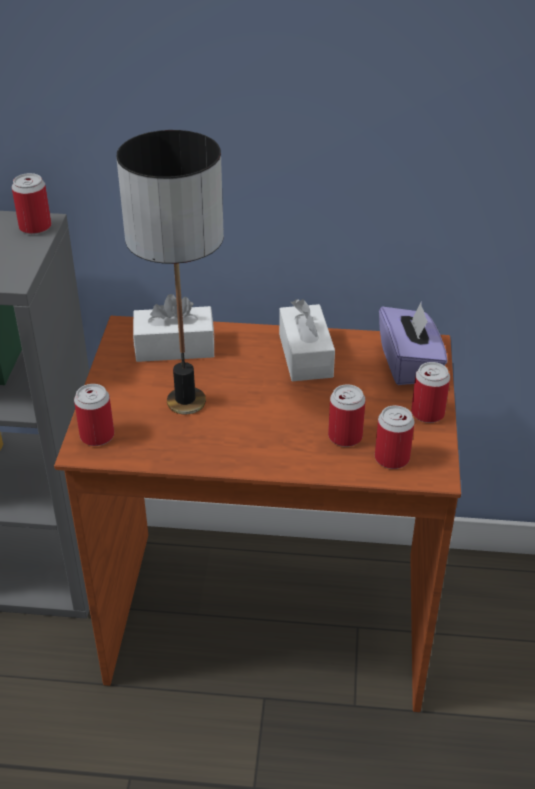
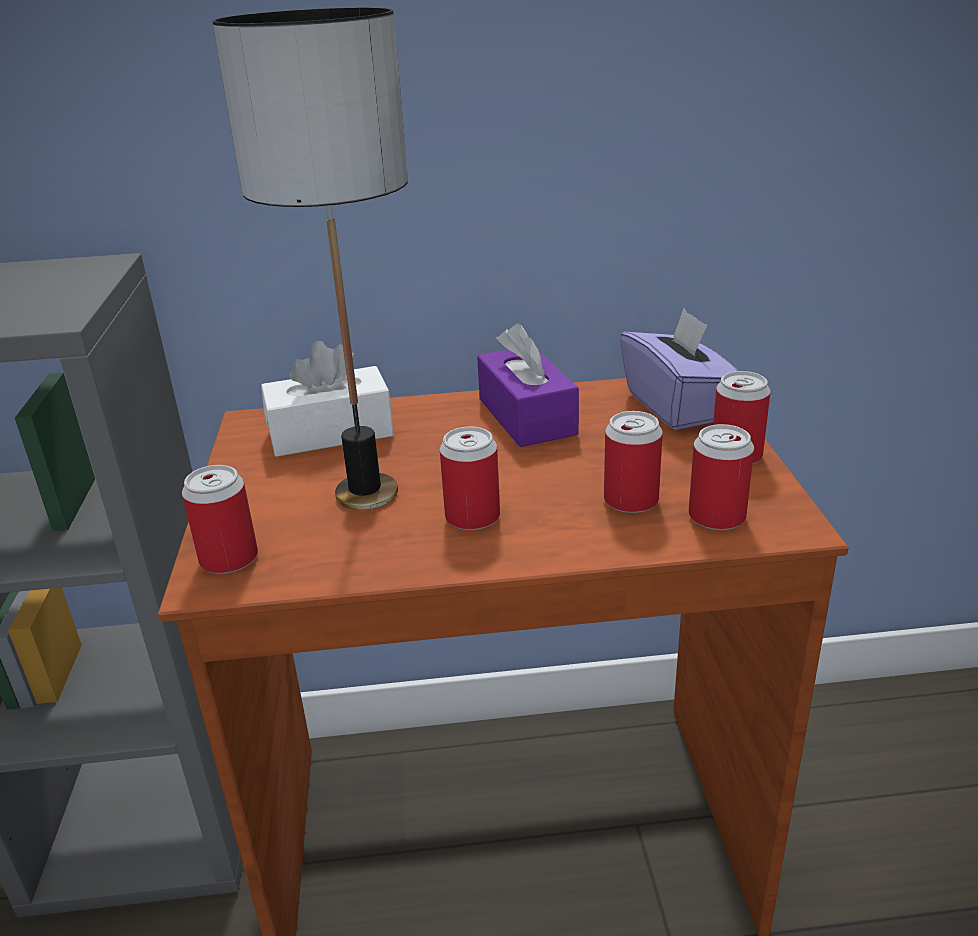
camera: 10 degrees left, 10 degrees down
(35, 227) = (92, 268): can -> can (472, 517)
(305, 355) = (527, 416): white tissue box -> purple tissue box

